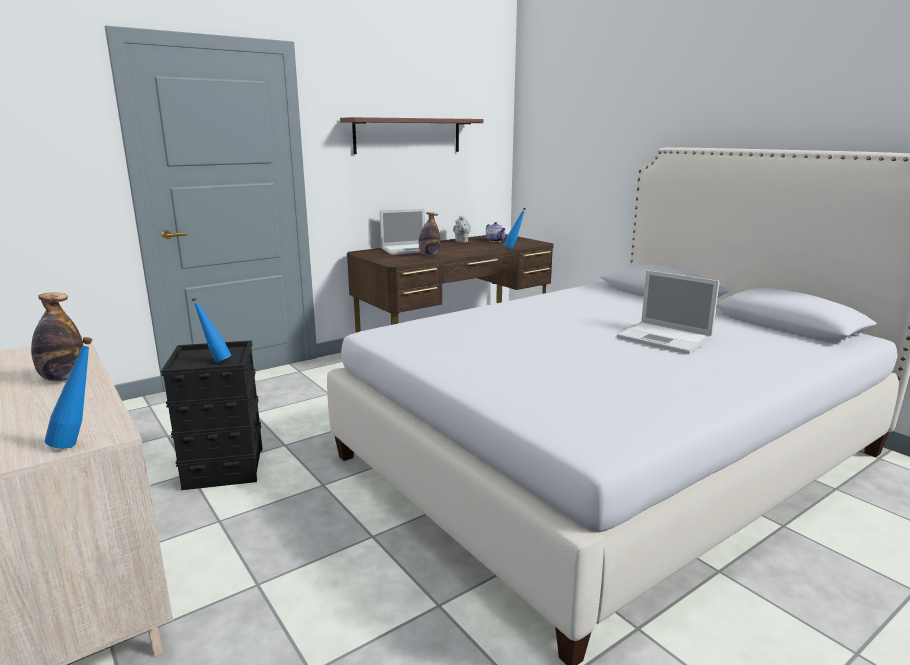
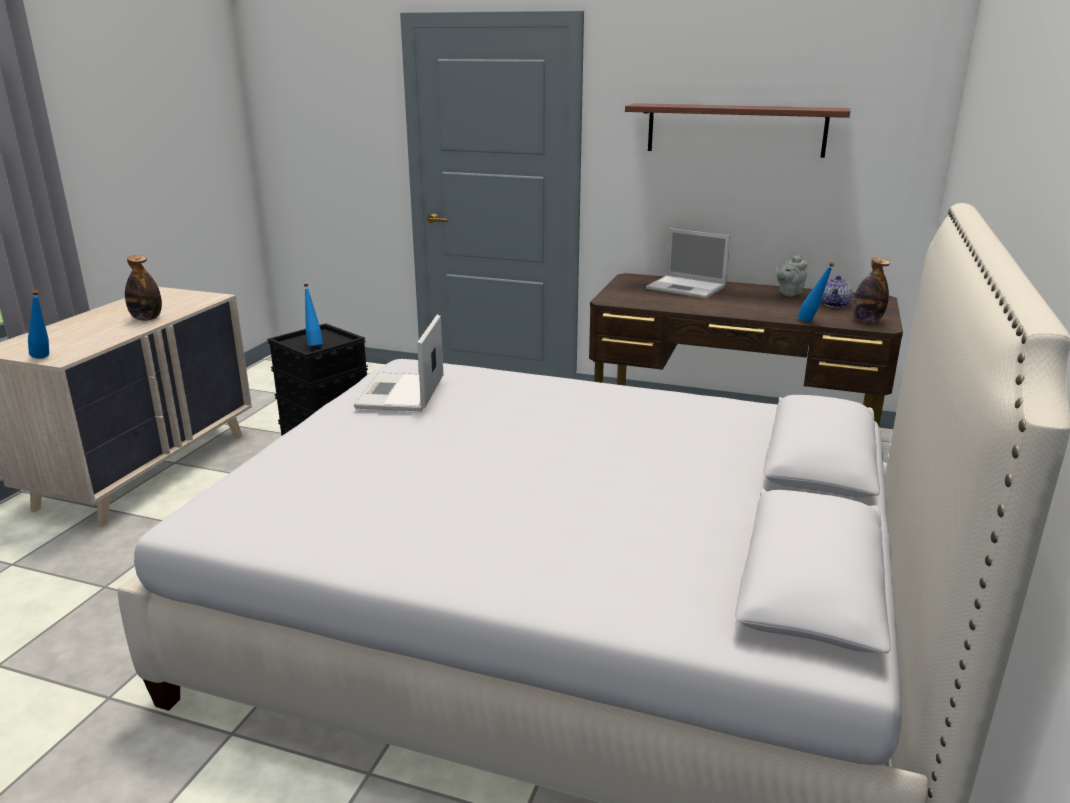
camera: 55 degrees right, 5 degrees up
(429, 255) = (678, 301): bottle -> bottle (866, 321)
(665, 338) = (576, 495): laptop -> laptop (401, 394)

